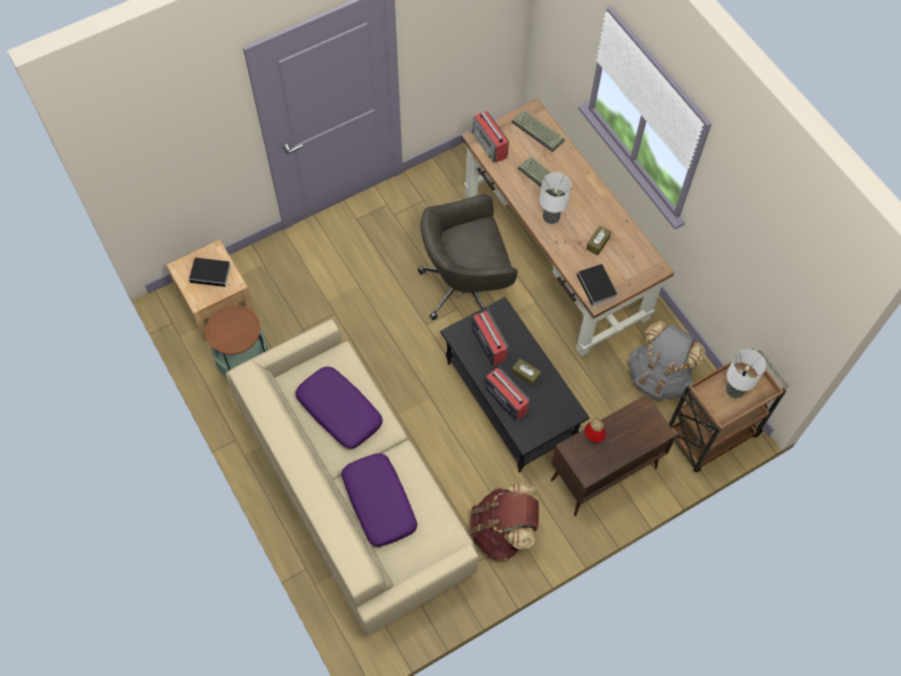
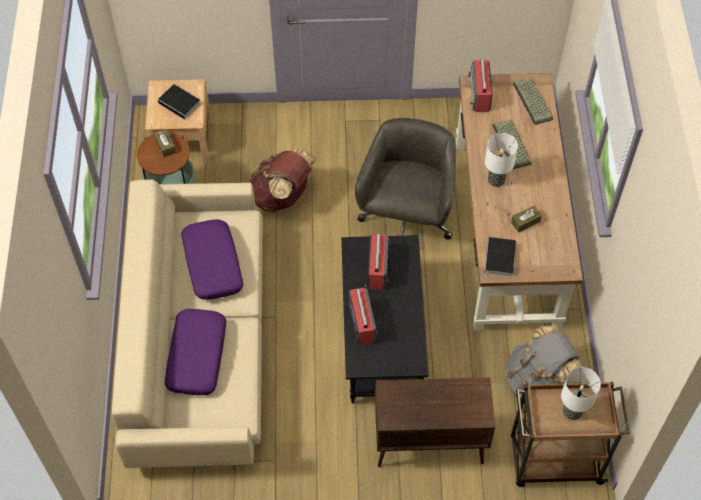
camera: 30 degrees right, 5 degrees down
(466, 286) = (406, 221): grey office chair -> grey office chair turned 90 degrees clockwise
(503, 531) = (305, 446): brown backpack -> brown backpack (282, 196)
(525, 374) = (393, 310): brown tissue box -> brown tissue box (165, 146)
(594, 435) = (416, 389): bottle -> none

